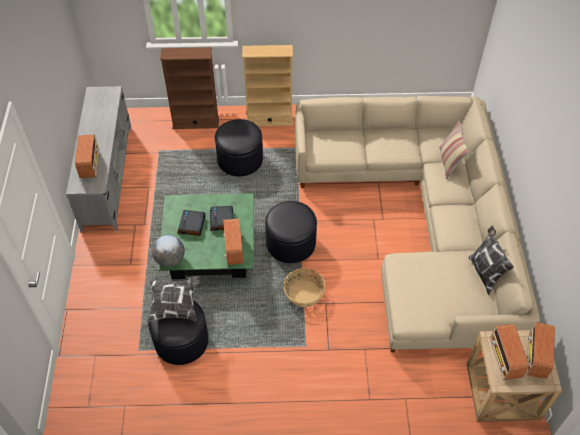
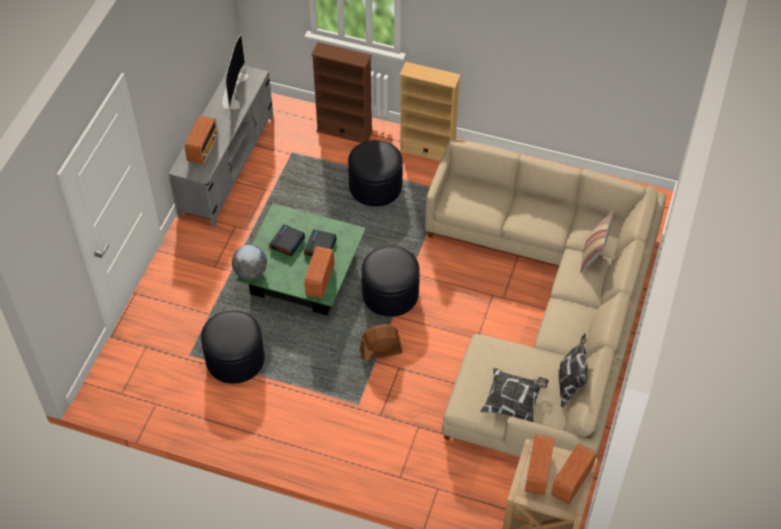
camera: 20 degrees right, 0 degrees up
(96, 108) = (233, 90): none -> television
(175, 304) = (235, 318): pillow -> pillow (513, 402)
(304, 294) = (380, 351): basket -> brown fan

